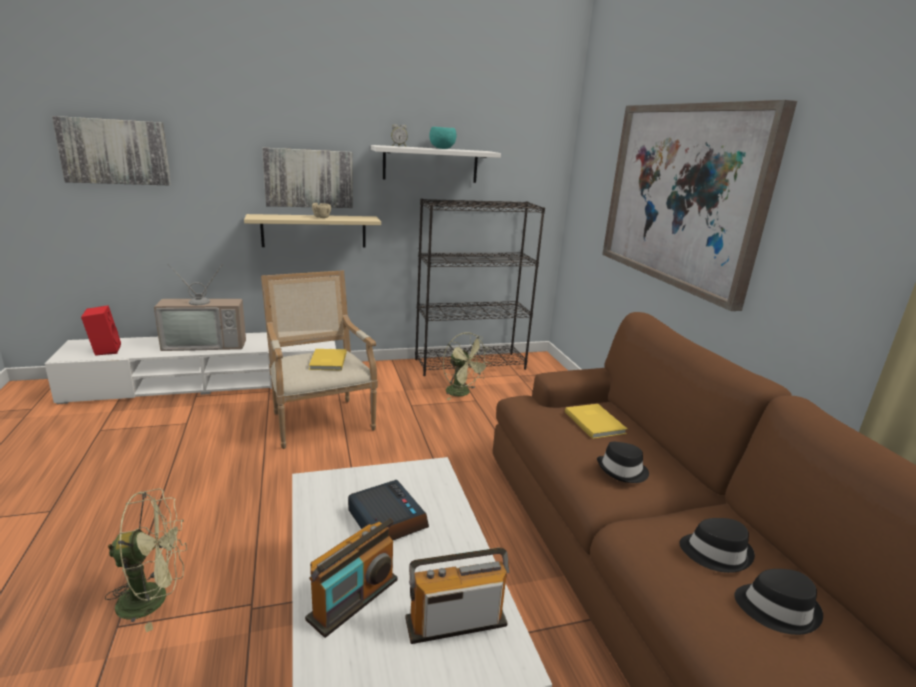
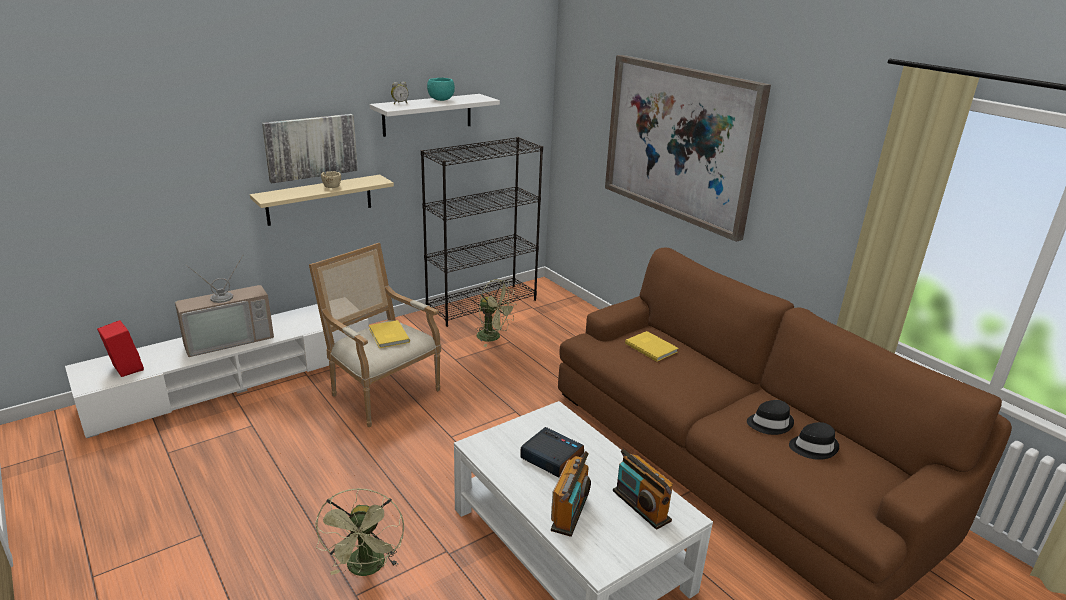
camera: 20 degrees left, 5 degrees up
(115, 152) = (104, 151): picture -> none
(154, 598) = (366, 569): green fan -> green fan turned 120 degrees clockwise
(456, 622) = (641, 506): radio -> radio turned 90 degrees counterclockwise
(622, 471) = (690, 382): black hat -> none

